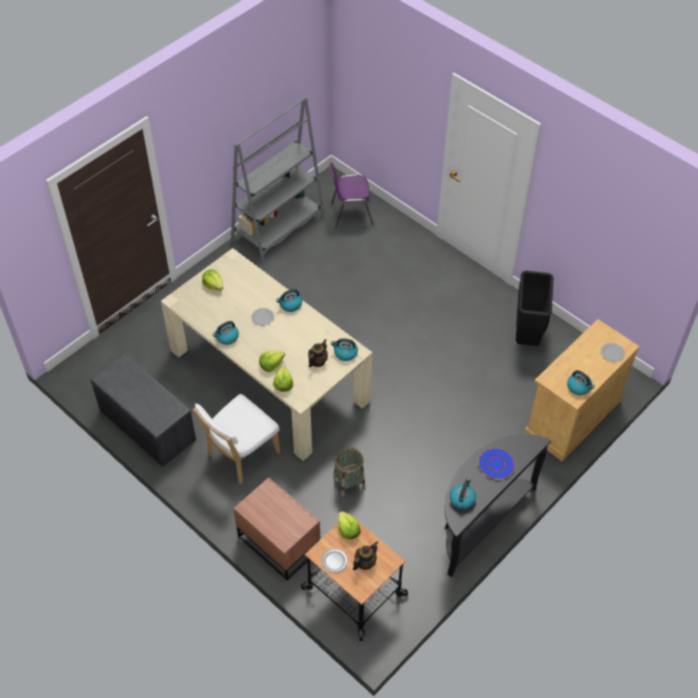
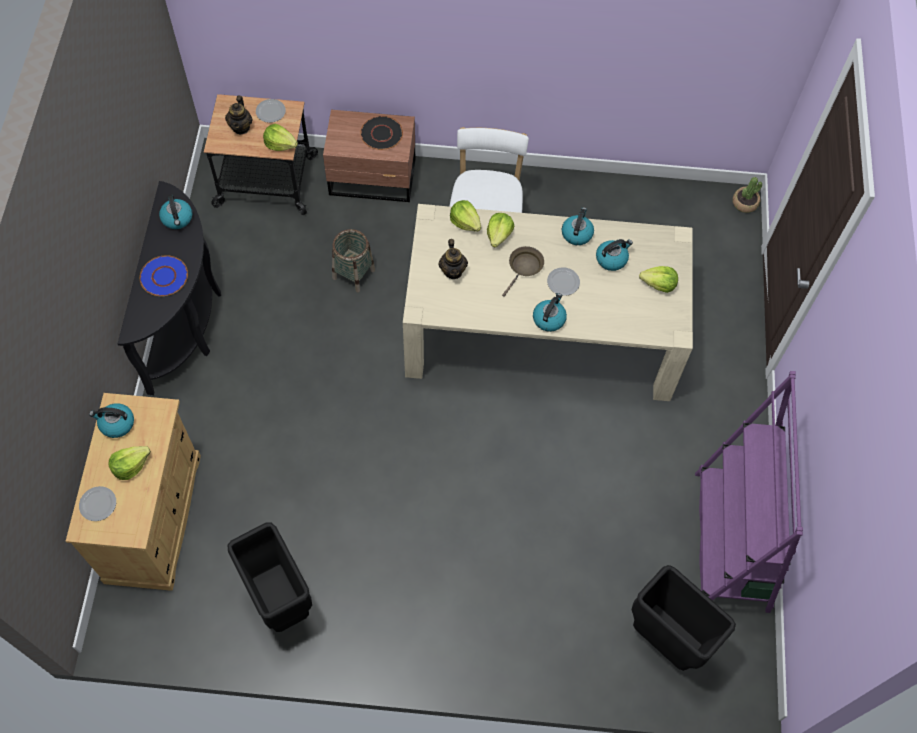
camera: 140 degrees right, 10 degrees up
(70, 367) = (745, 203): none -> potted plant
(146, 425) = (606, 198): grey bench -> none
(267, 509) = (381, 134): none -> black plate
(276, 338) = (524, 268): none -> brown frying pan
(278, 228) = (731, 541): grey bookcase -> purple bookcase
(345, 353) = (431, 300): kettle -> kettle (611, 259)
(350, 214) = (665, 639): purple chair -> black trash can
(583, 361) = (130, 465): none -> lettuce

